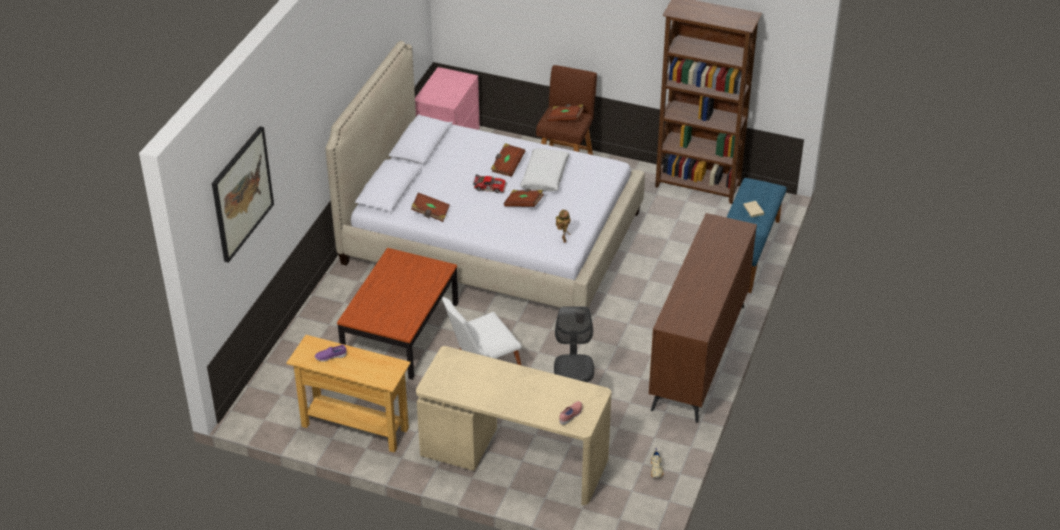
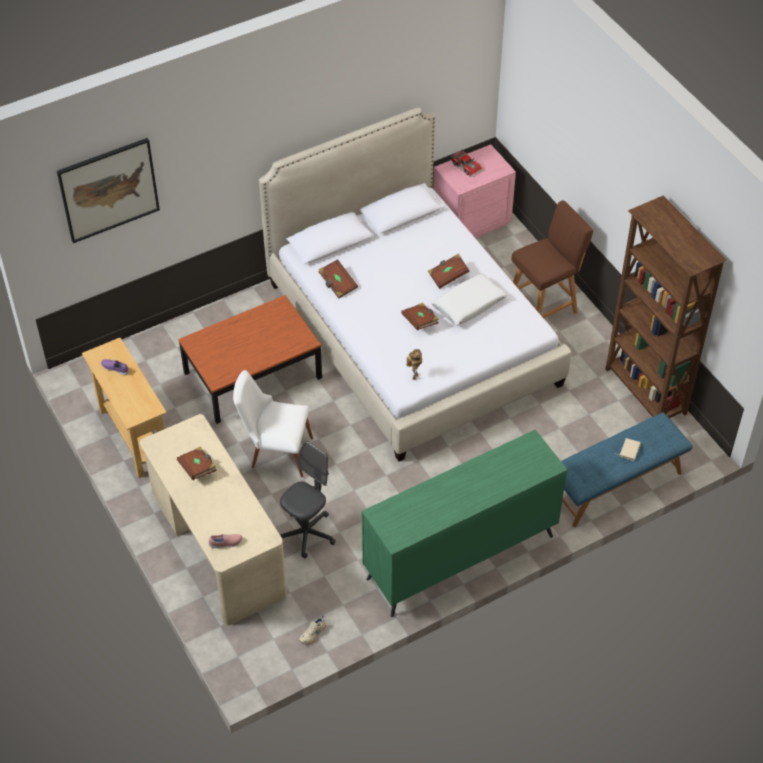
camera: 40 degrees right, 10 degrees up
(490, 186) = (411, 288): toy car -> toy car (467, 166)
(565, 119) = (543, 258): brown book -> brown book (198, 468)
(698, 357) = (459, 557): brown dresser -> green dresser

